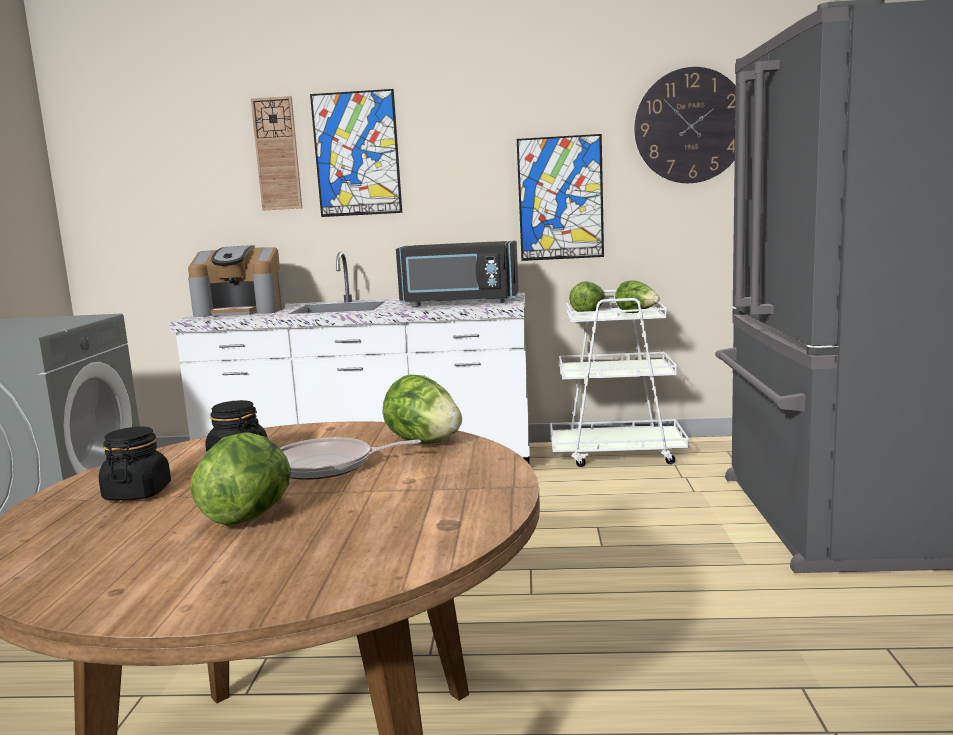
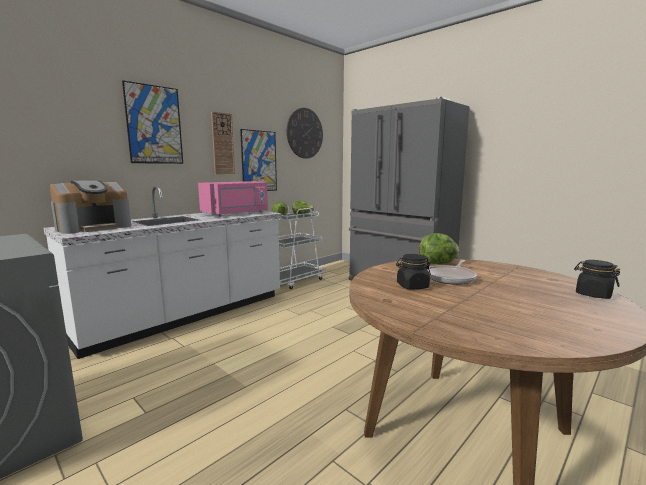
camera: 50 degrees left, 0 degrees up
(137, 493) = (441, 308): black jar -> black jar (593, 294)
(249, 515) = (509, 297): lettuce -> none
(277, 154) = (96, 117): wall clock -> wall clock (222, 144)
(459, 302) = (236, 214): black microwave -> pink microwave

